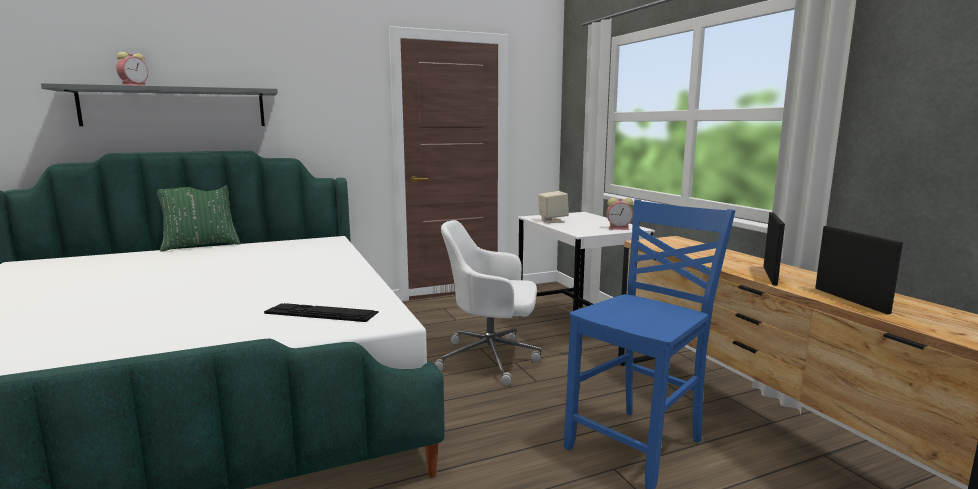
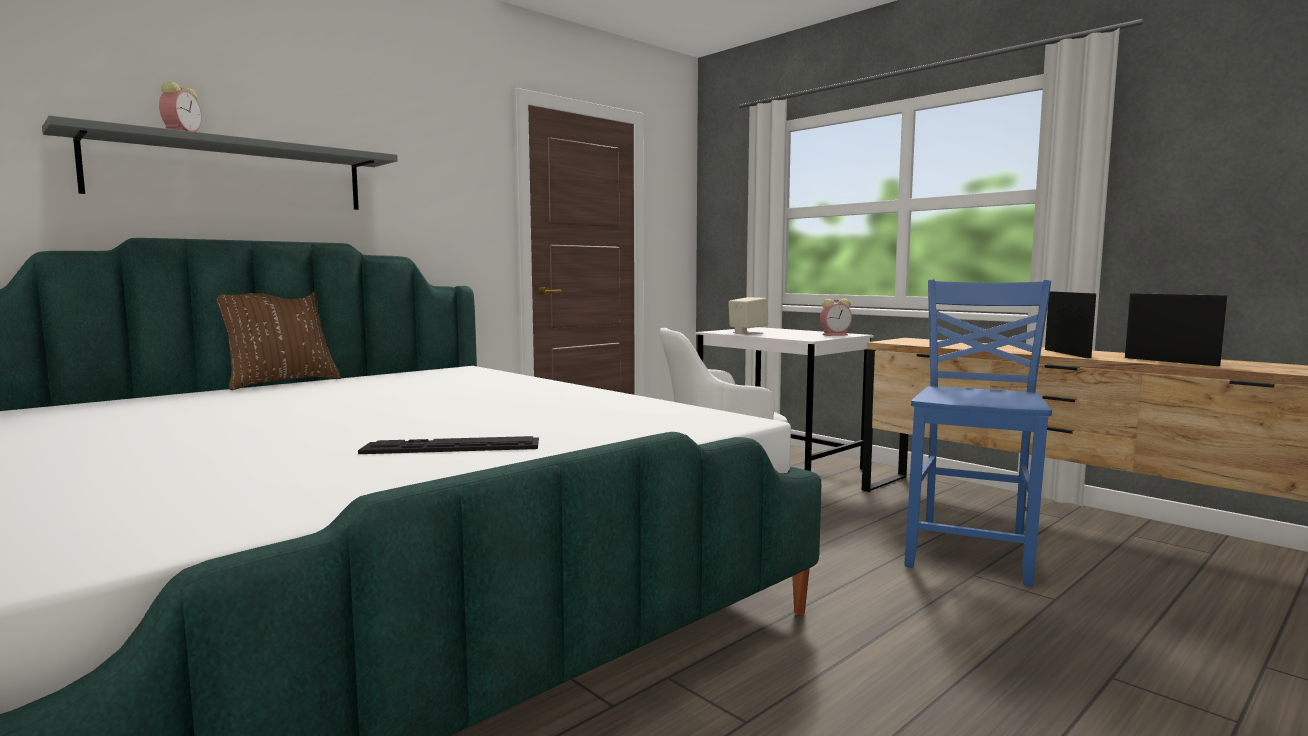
camera: 20 degrees left, 5 degrees down
(201, 246) = (280, 383): green pillow -> brown pillow
(321, 312) = (638, 421): keyboard -> keyboard (452, 446)

